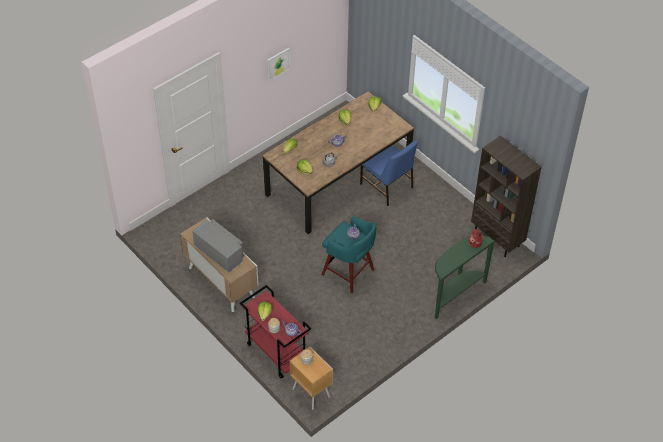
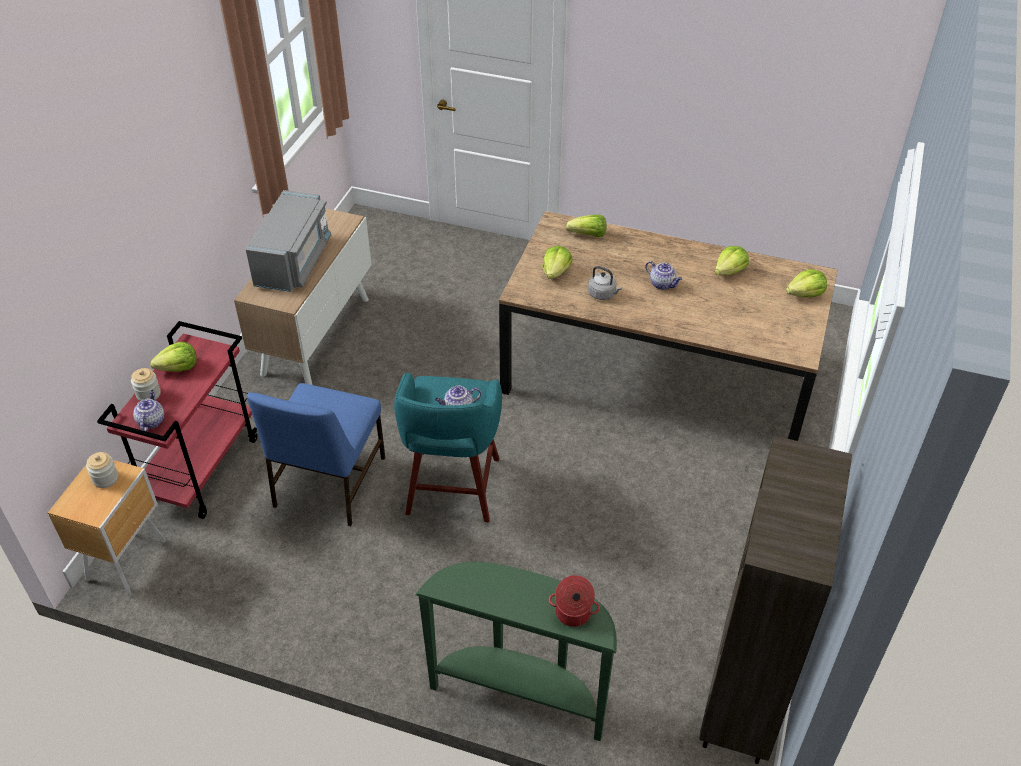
camera: 60 degrees right, 5 degrees down
(278, 63) = (703, 89): picture -> none
(387, 186) = (709, 450): blue chair -> blue chair (328, 483)

